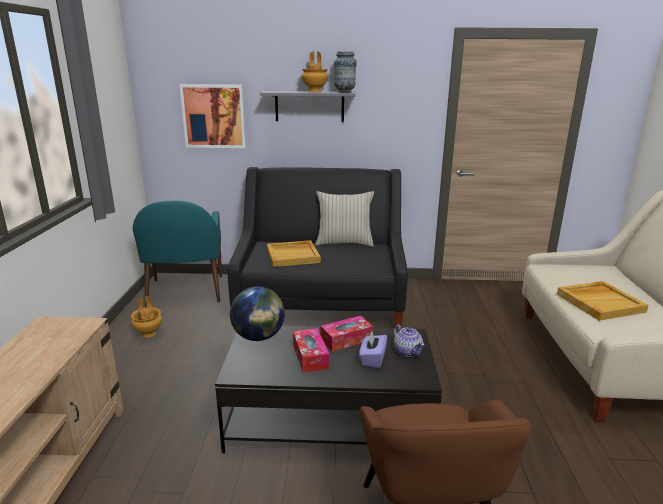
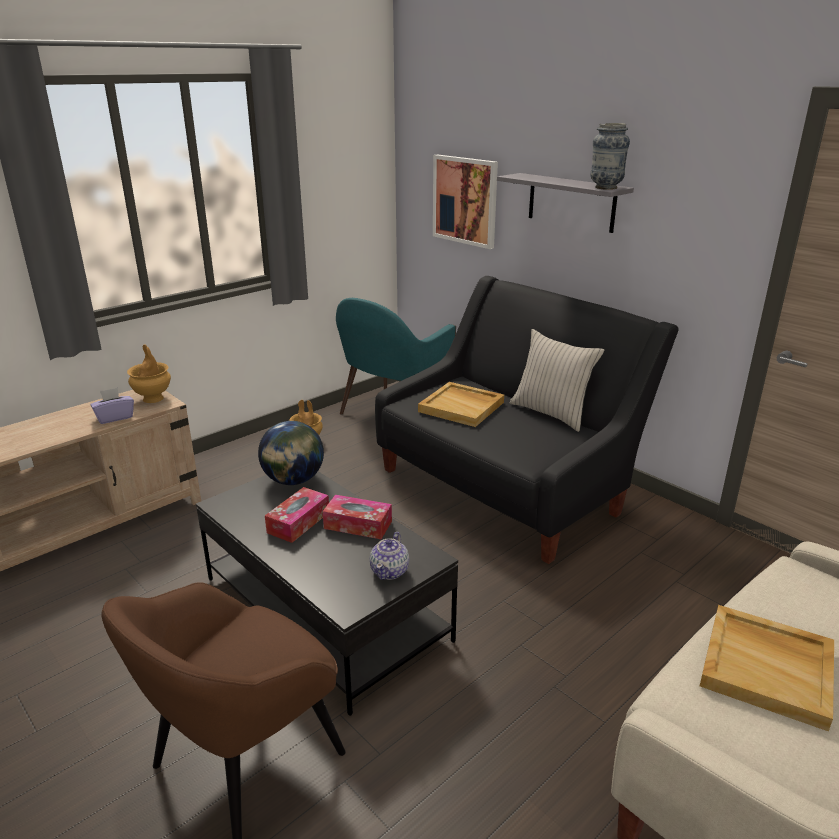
camera: 45 degrees right, 5 degrees up
(315, 91) = (569, 182): brown vase -> brown vase (153, 399)
(372, 359) = (343, 558): purple tissue box -> purple tissue box (115, 417)

